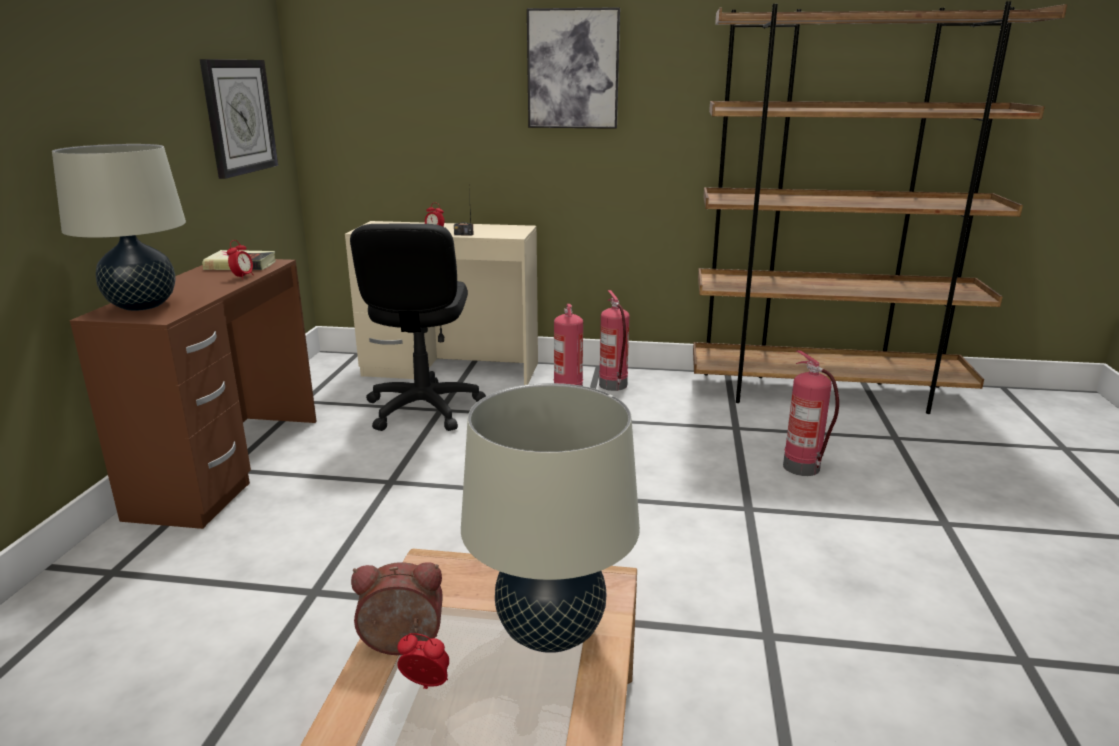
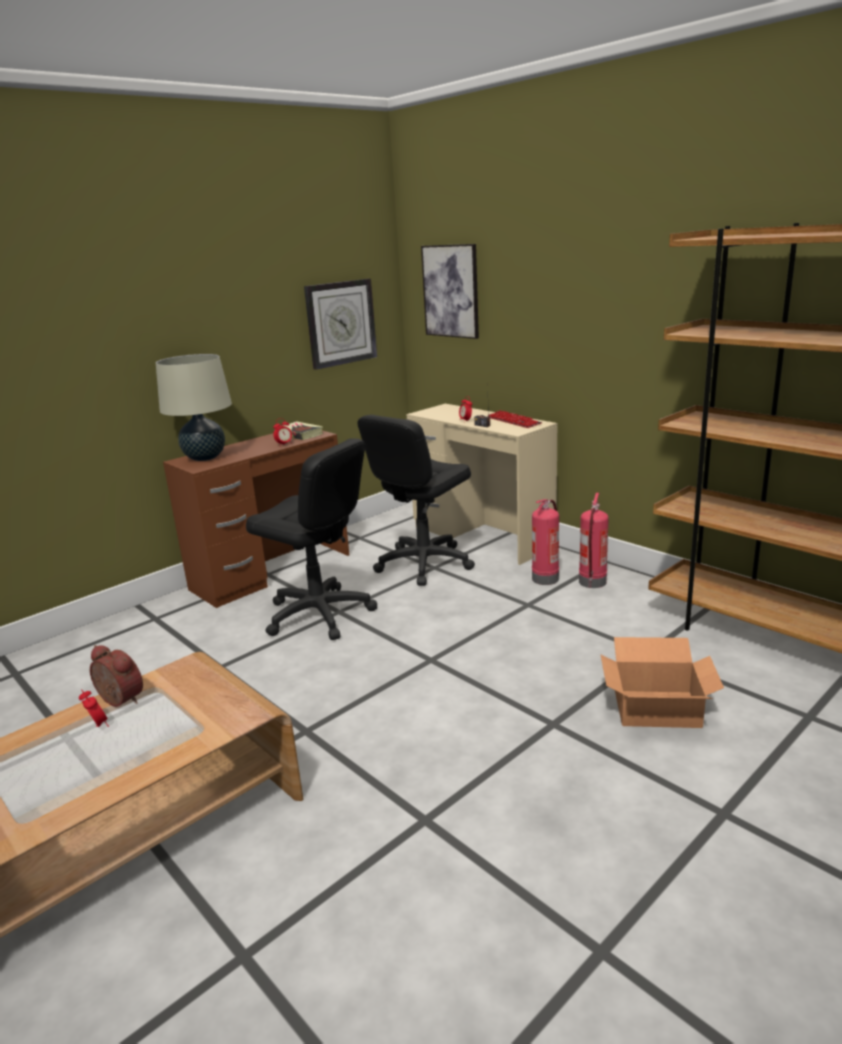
camera: 40 degrees right, 0 degrees up
(369, 492) = (319, 614): none -> black office chair
(489, 228) = (513, 421): none -> keyboard
(550, 632) = (182, 727): beige table lamp -> none
(573, 69) = (589, 284): picture -> picture (451, 291)
(803, 468) = (658, 709): fire extinguisher -> cardboard box

